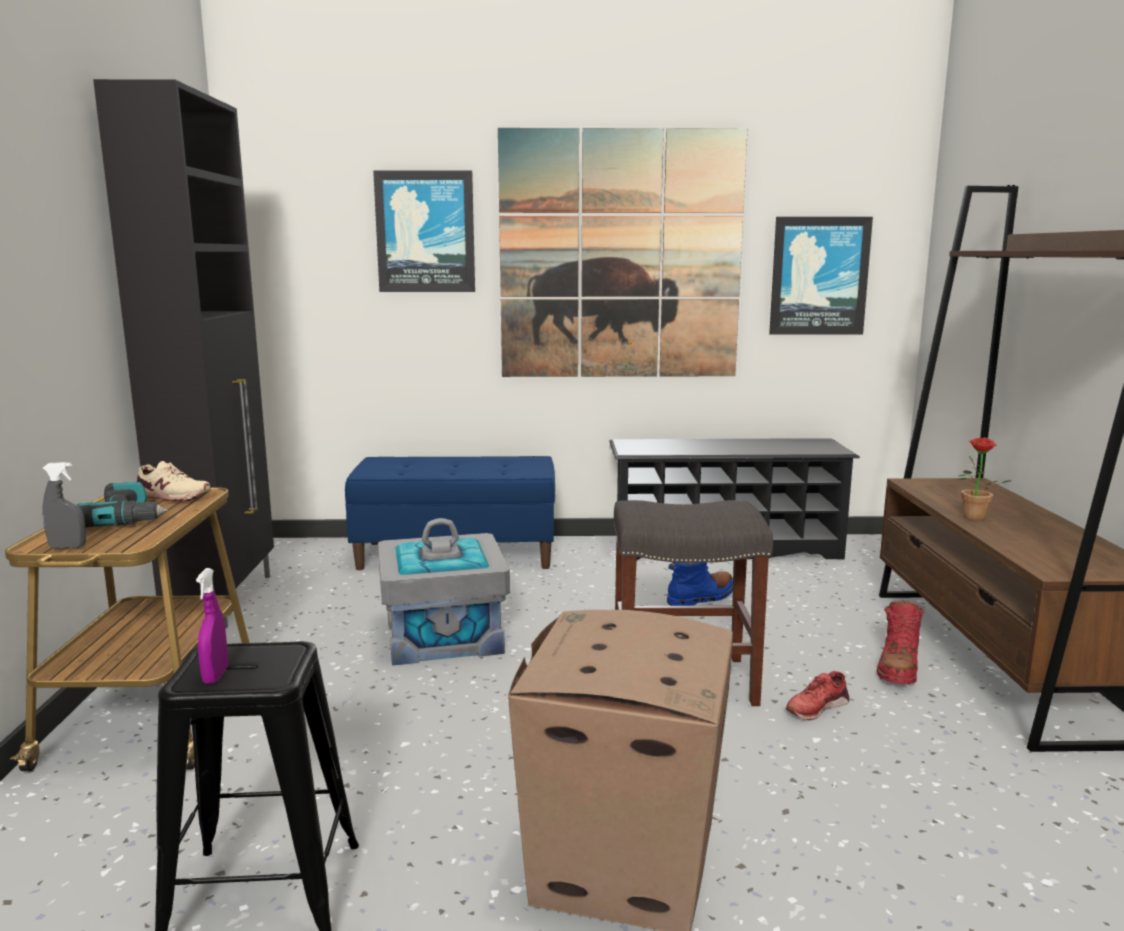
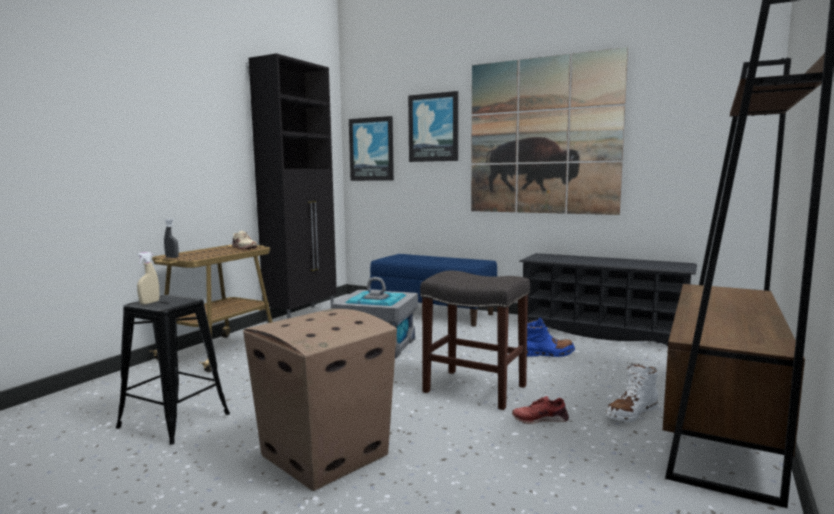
camera: 30 degrees right, 5 degrees down
(128, 518) = (213, 252): power drill -> none
(215, 676) = (149, 303): purple spray bottle -> beige spray bottle
(819, 276) = (684, 144): picture -> picture (371, 149)
(898, 668) = (631, 413): red boot -> white boot
(973, 518) = (698, 307): potted plant -> none

